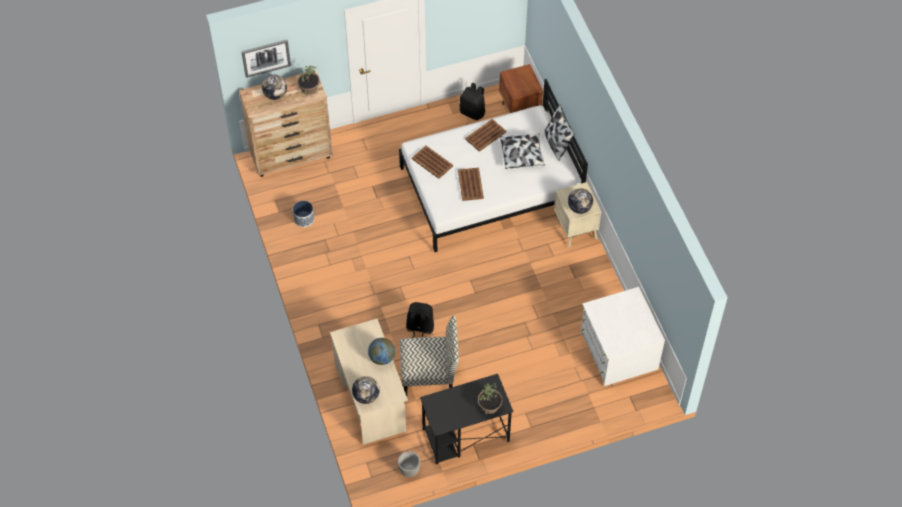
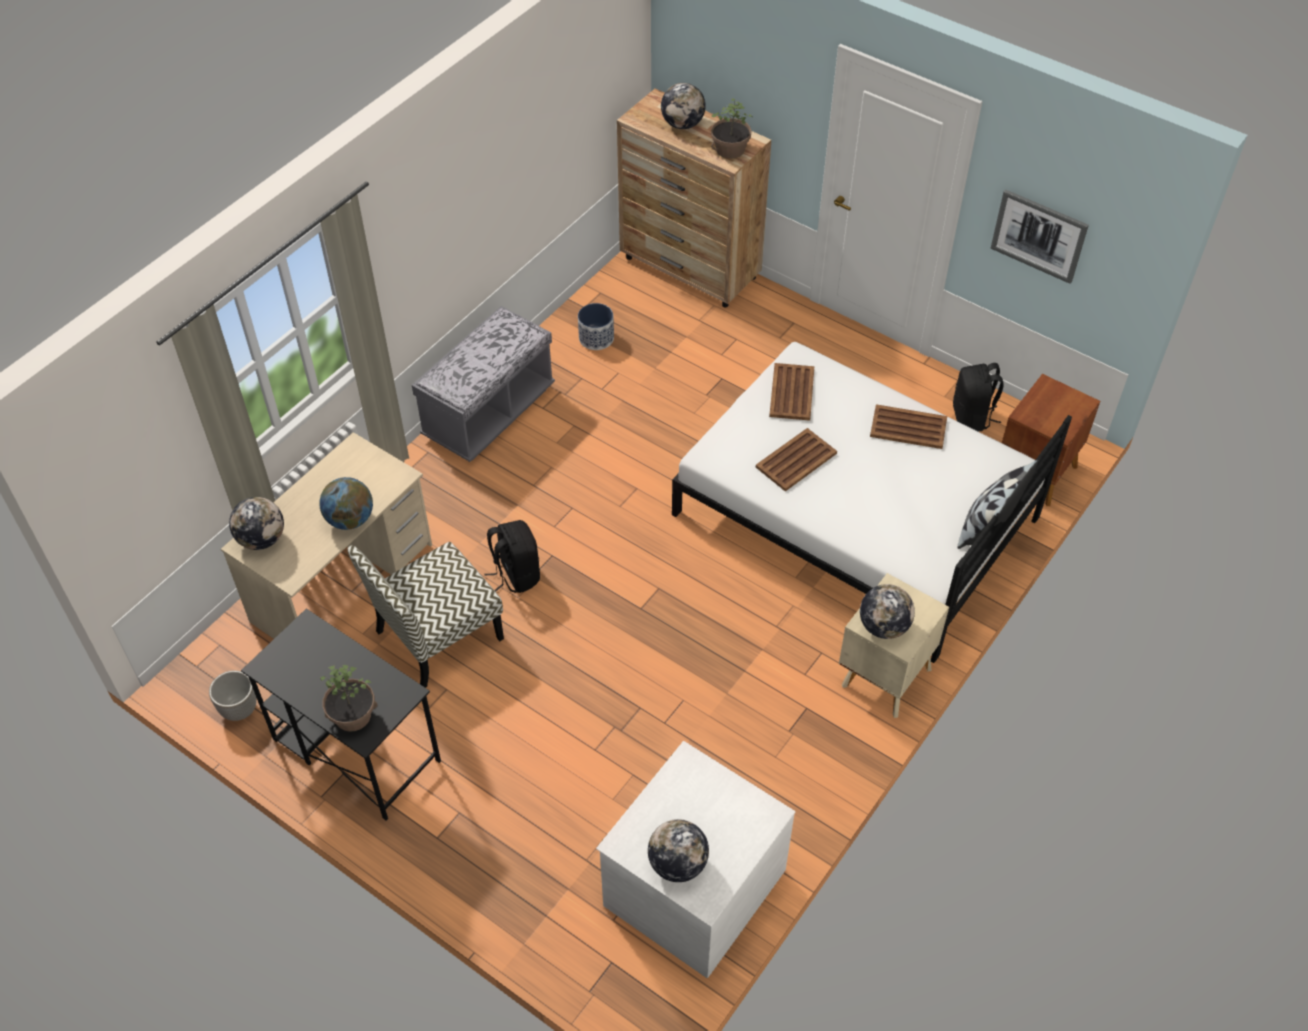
camera: 55 degrees right, 5 degrees down
(266, 57) = (703, 53): picture -> picture (1039, 235)
(314, 287) = (489, 413): none -> grey bench
(430, 375) = (437, 636): chair -> chair turned 90 degrees clockwise
(522, 155) = (918, 494): pillow -> none
(633, 336) = (677, 864): none -> globe

